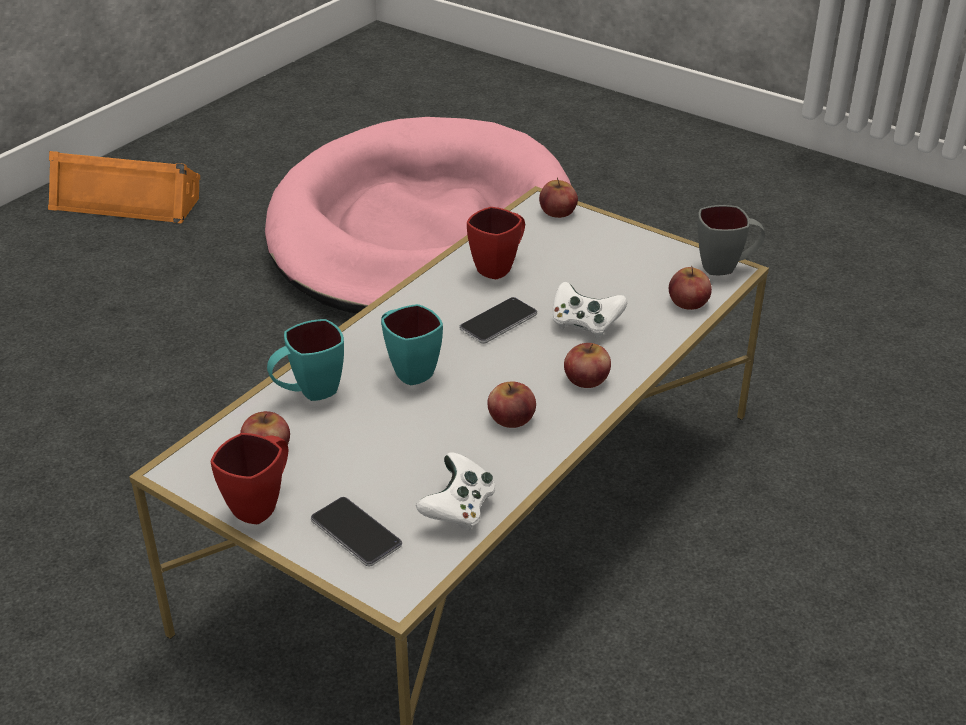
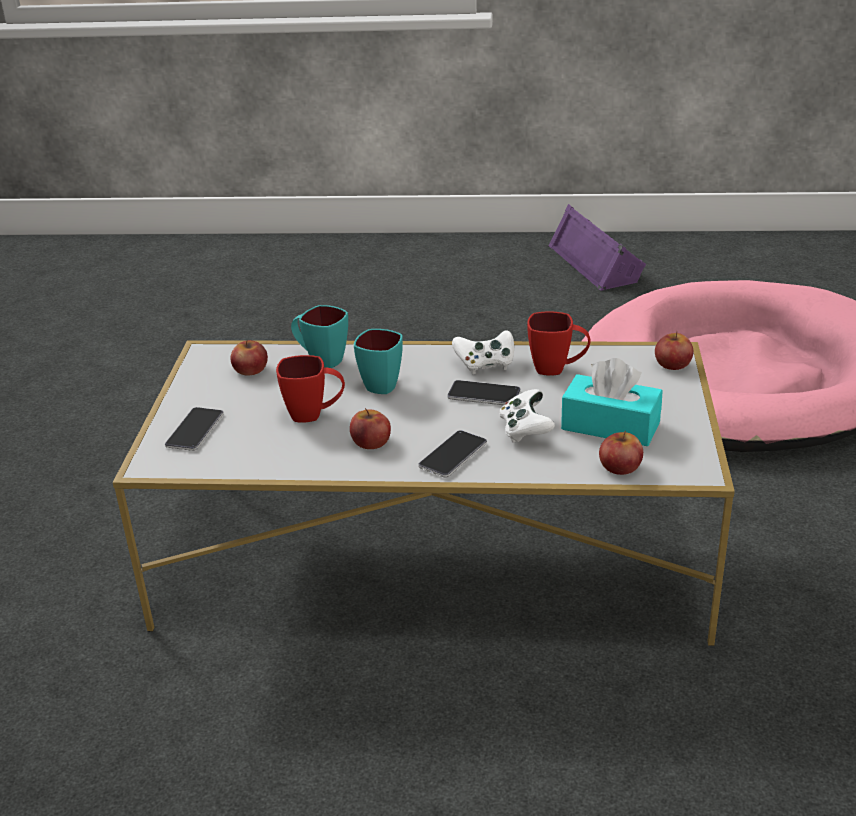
camera: 60 degrees right, 5 degrees down
(127, 200) = (596, 262): orange speaker -> purple speaker
(261, 503) = (196, 388): red mug -> red mug (314, 414)
(458, 509) = (248, 458): white game controller -> white game controller (485, 365)
(586, 378) = (453, 455): apple -> phone
(622, 280) = (610, 426): none -> turquoise tissue box
(726, 267) = (702, 468): grey mug -> none

